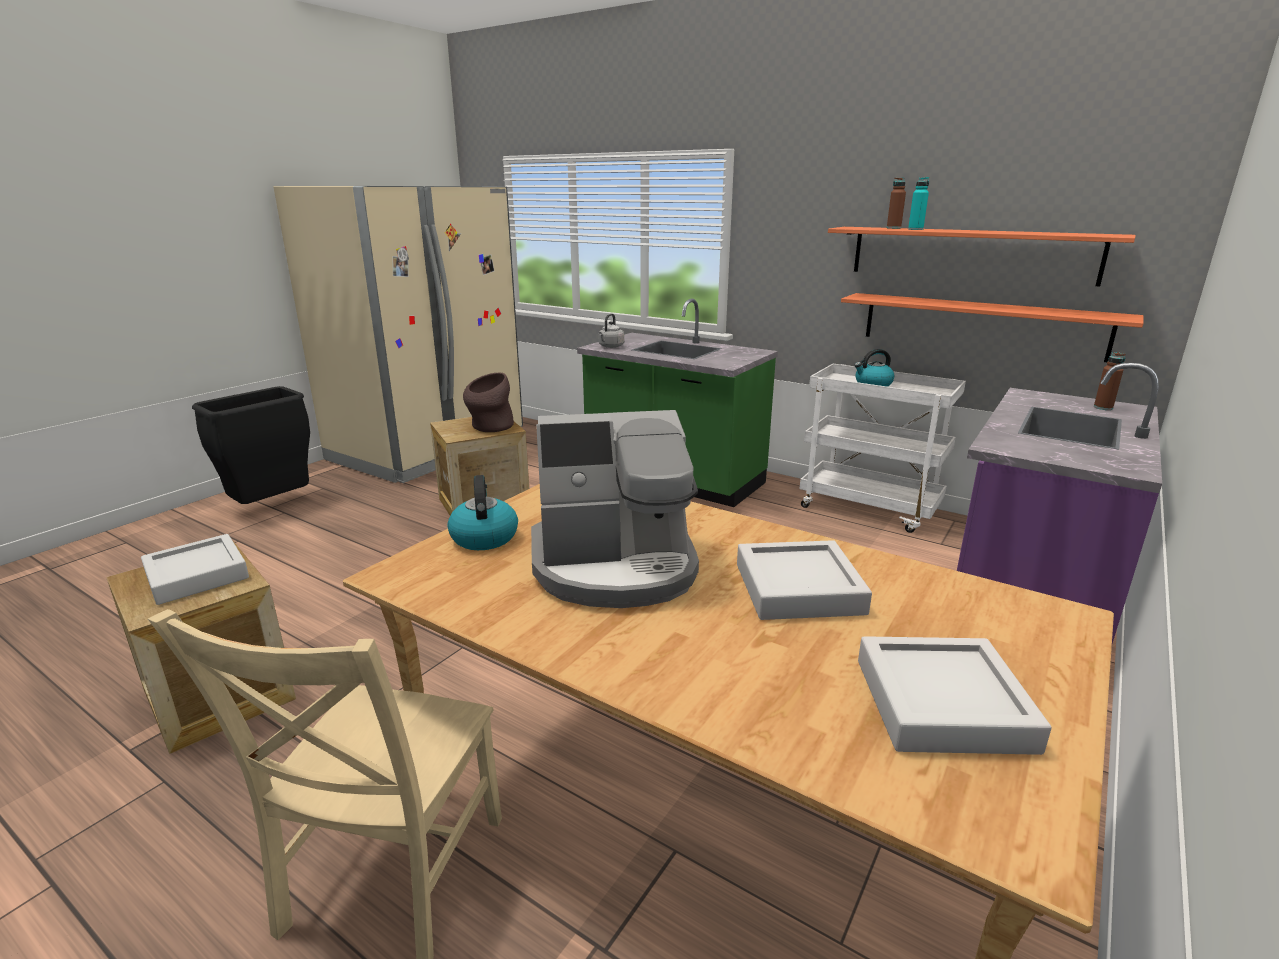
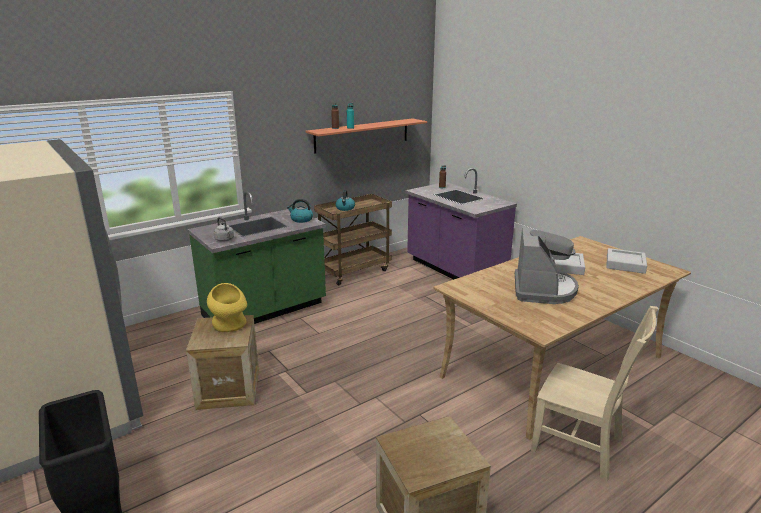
camera: 70 degrees left, 0 degrees up
(197, 575) = (426, 446): grey tray -> none
(484, 537) = (509, 311): kettle -> kettle (301, 219)
(489, 427) = (230, 326): brown vase -> yellow vase
(870, 508) = (354, 271): white cart -> brown cart
(981, 325) = (371, 166): shelf -> none

